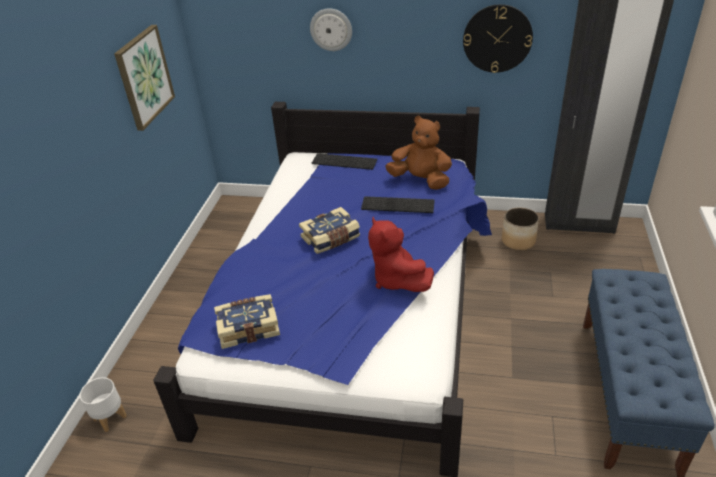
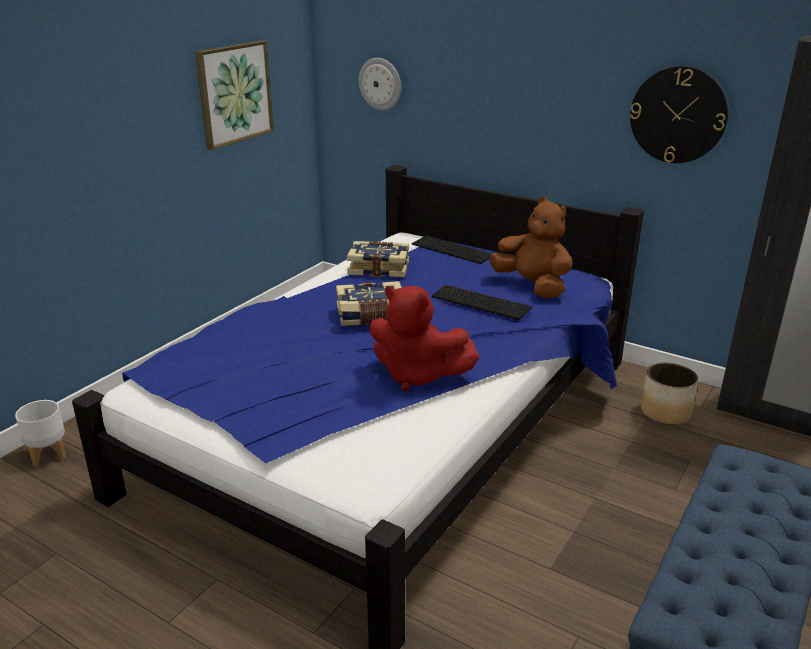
camera: 20 degrees right, 10 degrees down
(248, 327) = (203, 374): book -> book (379, 268)
(331, 29) = (470, 80): wall clock -> wall clock (380, 84)
(397, 280) = (417, 375): red plush toy -> red plush toy turned 60 degrees counterclockwise

